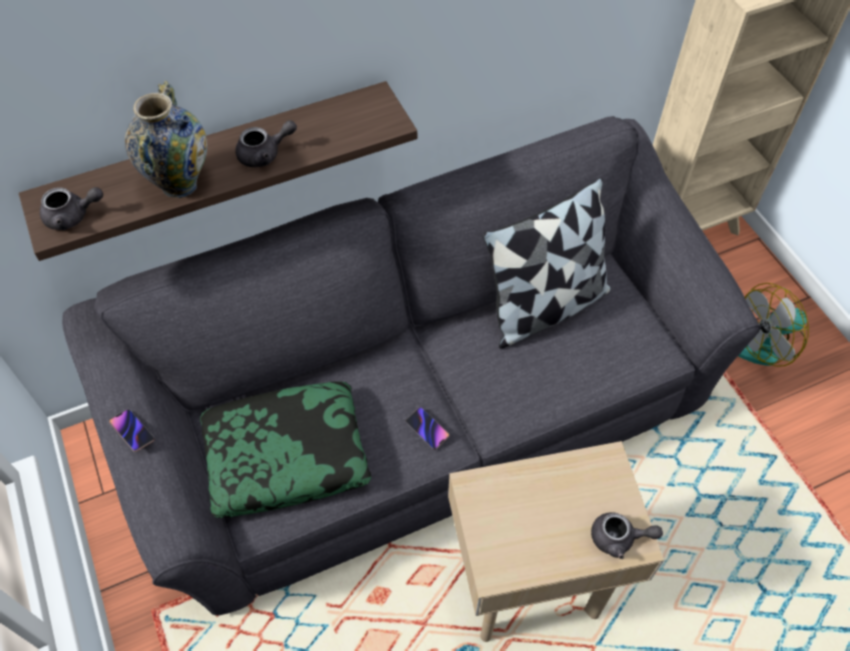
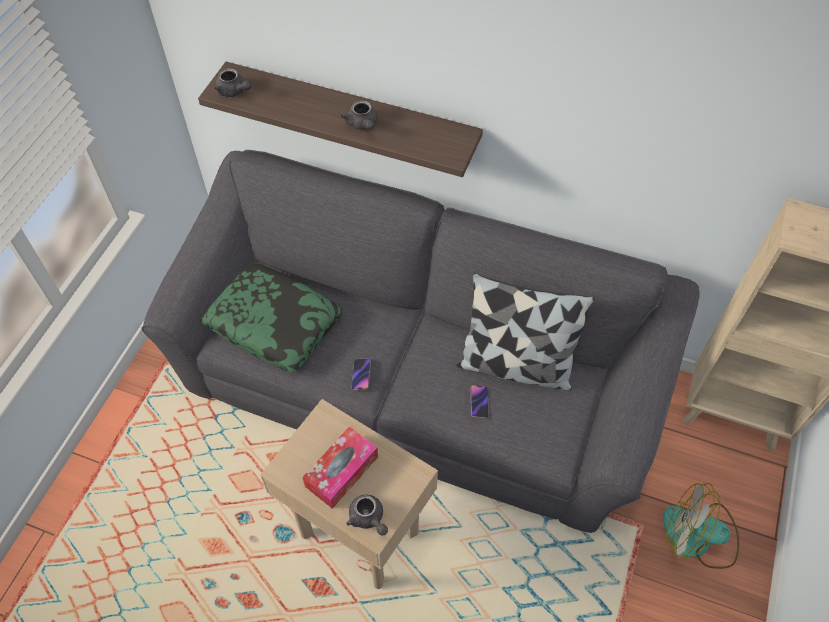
camera: 45 degrees right, 0 degrees up
(132, 431) = (201, 241): phone -> phone (479, 402)
(180, 184) = (302, 110): vase -> none
(265, 154) = (363, 125): grey teapot -> grey teapot turned 45 degrees clockwise
(547, 520) = (341, 471): none -> tissue box

